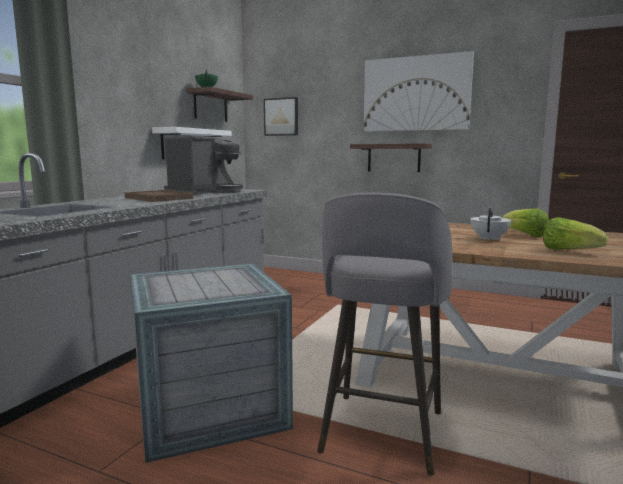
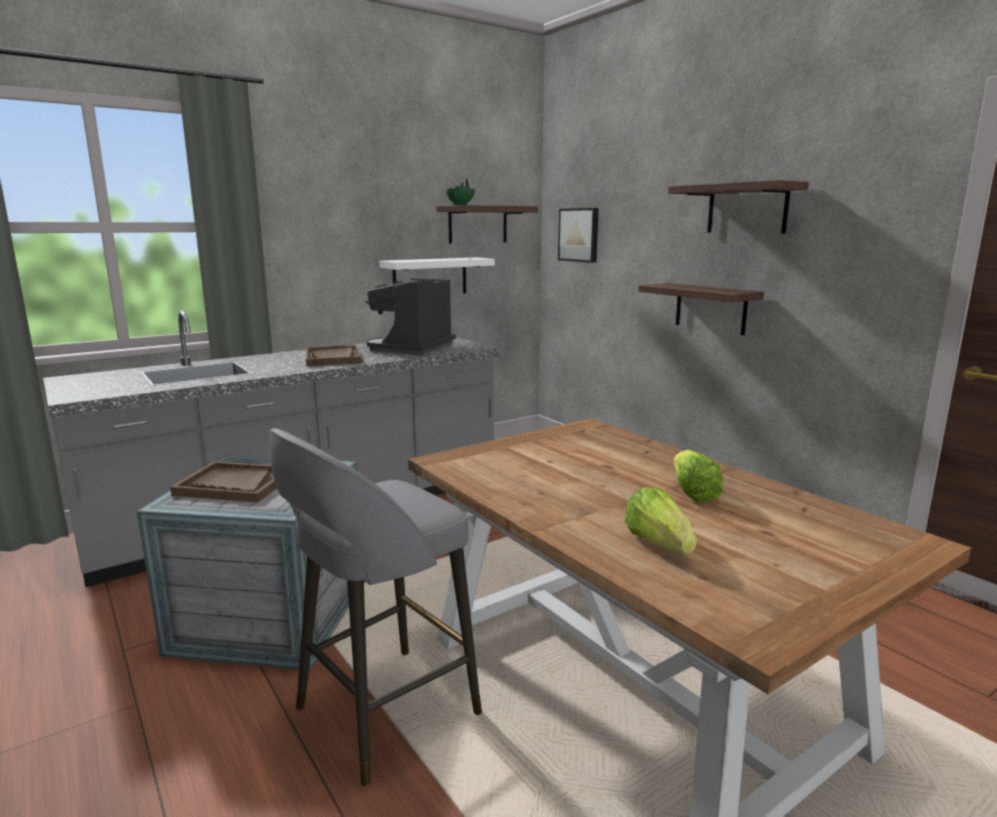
camera: 30 degrees right, 5 degrees up
(187, 286) = (234, 485): none -> brown tray
(205, 192) = (413, 348): coffee machine -> coffee machine turned 135 degrees clockwise
(416, 94) = (747, 209): picture -> shelf
(489, 239) = (614, 490): white teapot -> none

